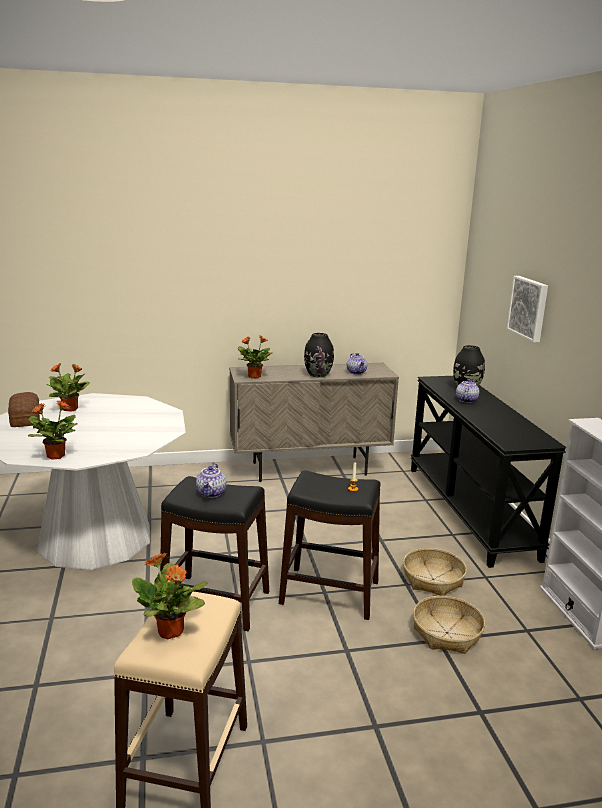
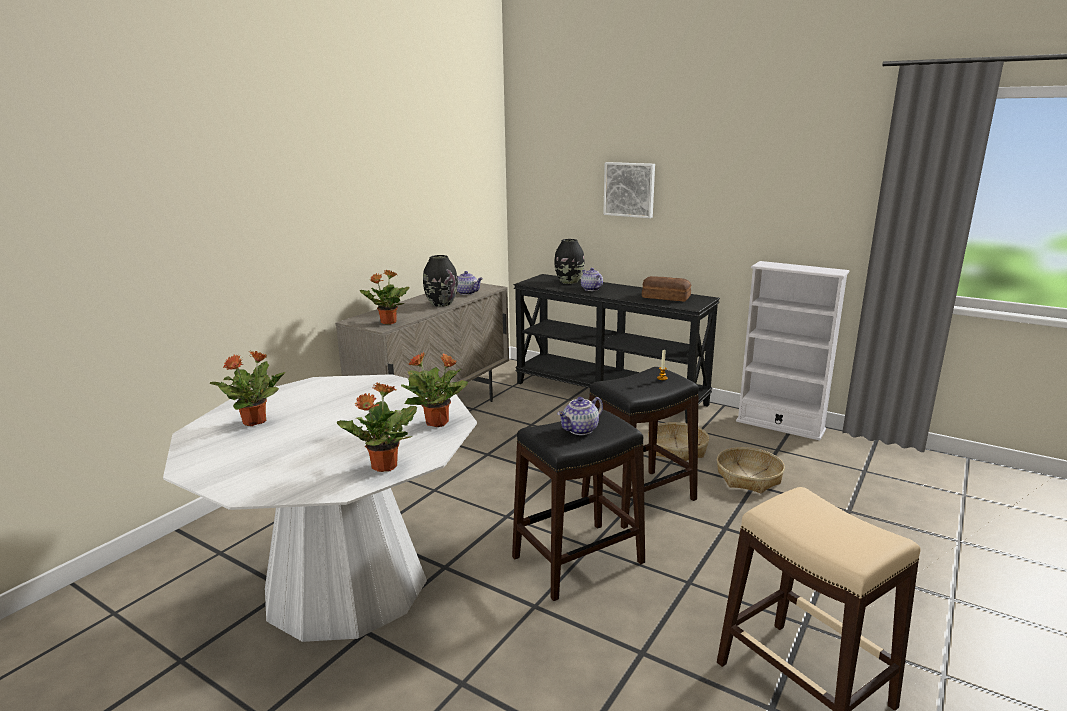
camera: 45 degrees left, 0 degrees up
(26, 418) = (219, 452): bread -> bread (665, 297)
(171, 632) = (835, 533): potted plant -> potted plant (438, 423)
(212, 493) = (580, 430): teapot -> teapot turned 90 degrees clockwise

